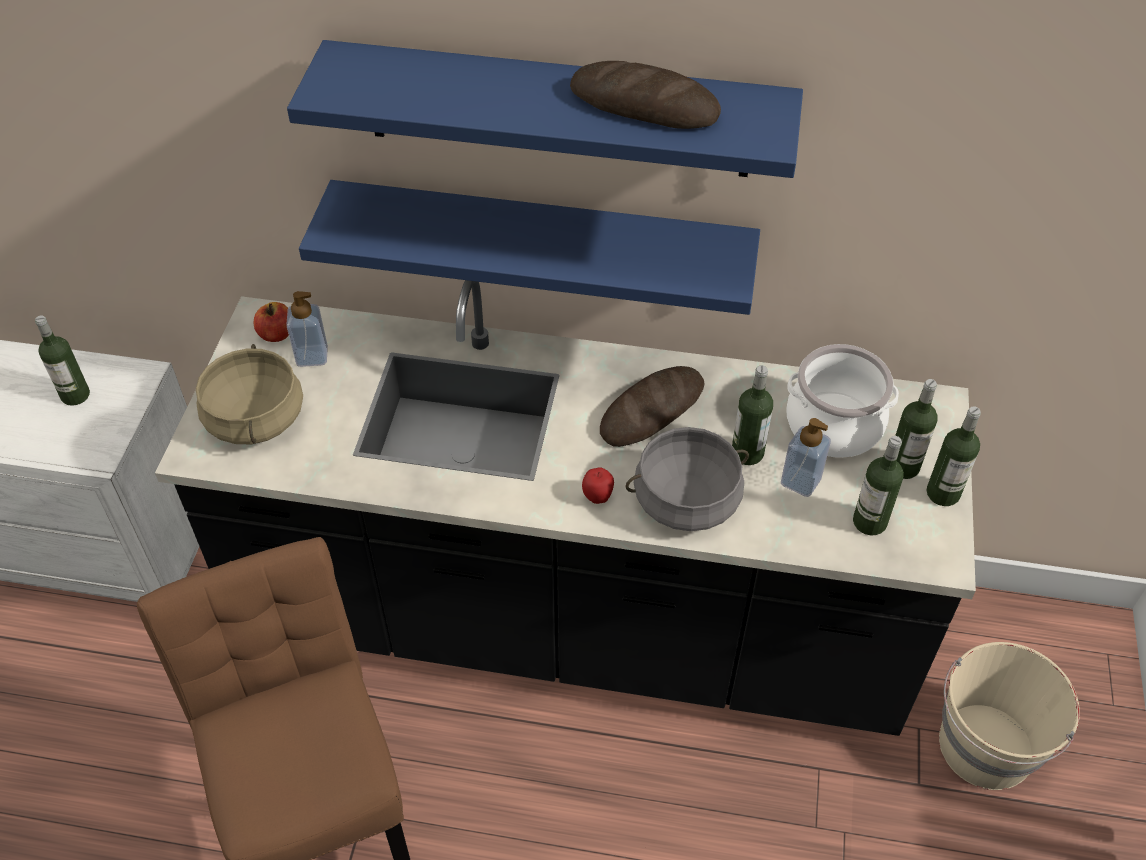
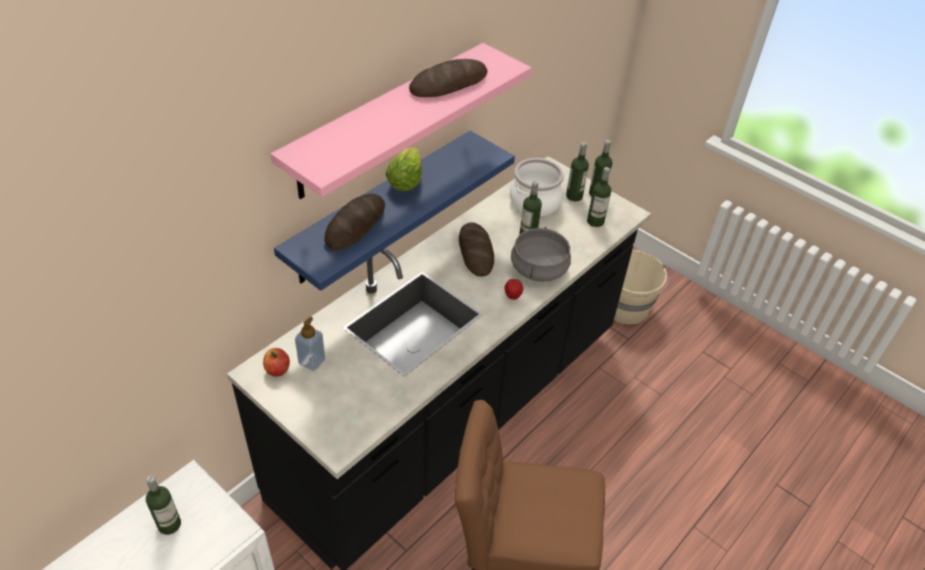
camera: 60 degrees left, 5 degrees down
(256, 418) = (337, 407): beige cooking pot -> none
(433, 223) = (355, 225): none -> bread
(558, 110) = (387, 120): blue shelf -> pink shelf
(573, 222) = (406, 180): none -> lettuce
(800, 481) = (557, 229): soap dispenser -> none

